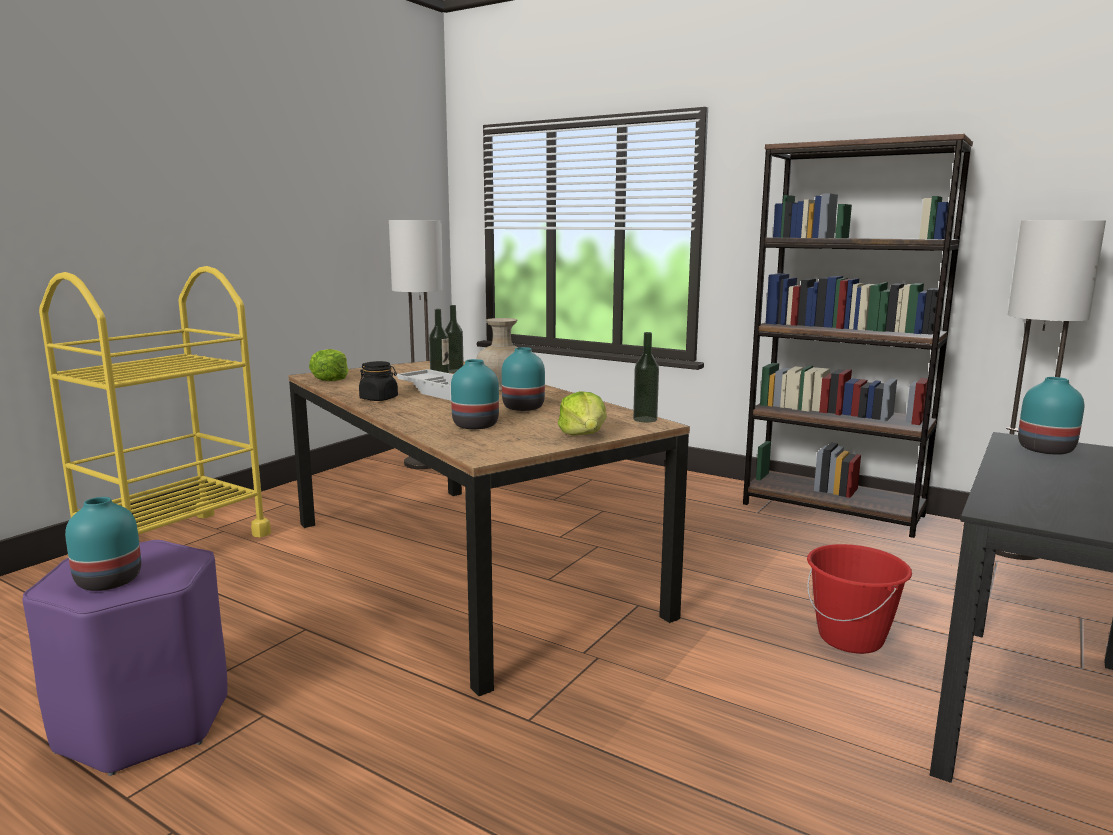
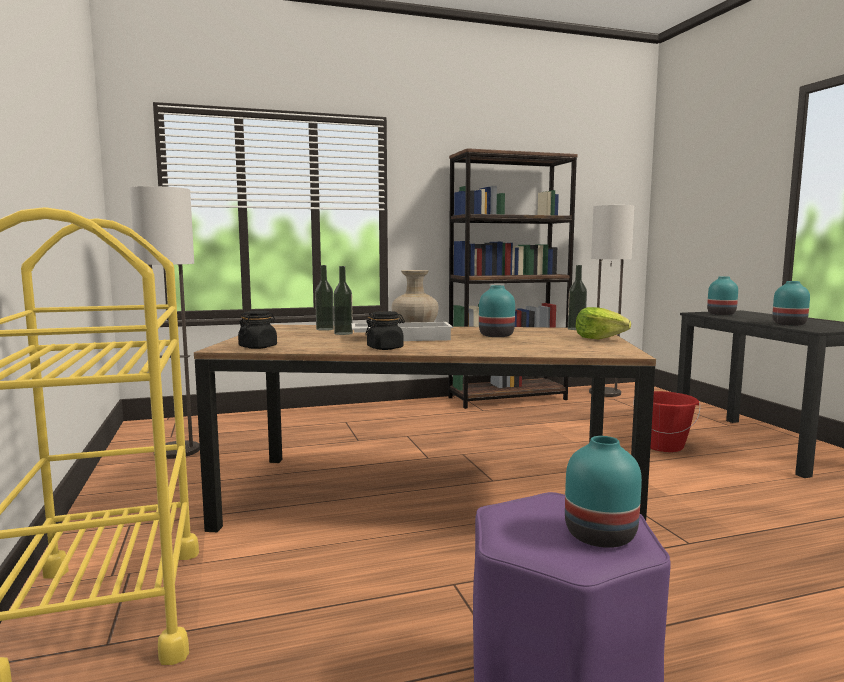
camera: 50 degrees left, 5 degrees down
(330, 379) = (258, 347): lettuce -> black jar
(475, 425) = (531, 346): turquoise vase -> turquoise vase (788, 324)

